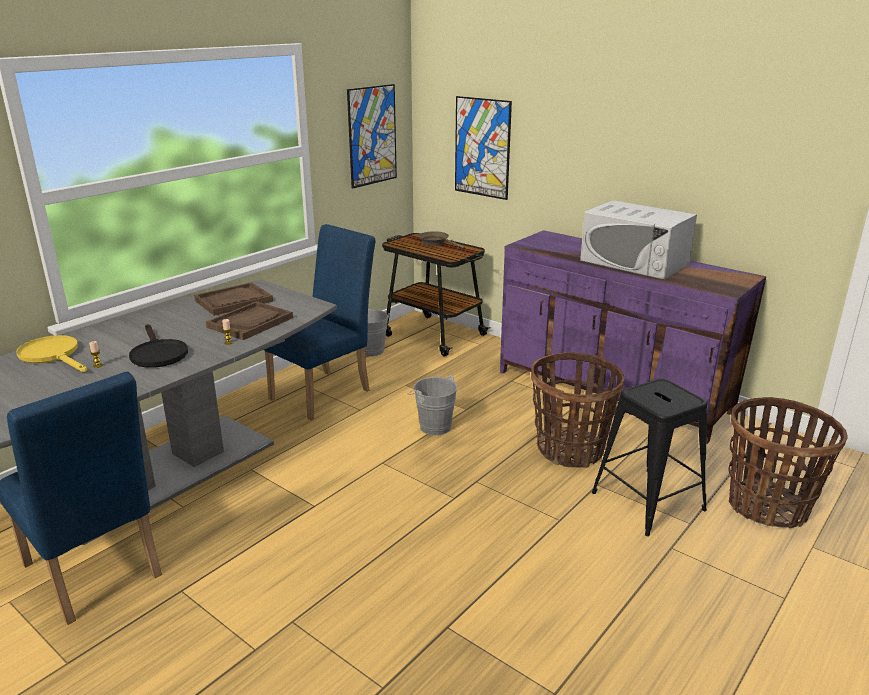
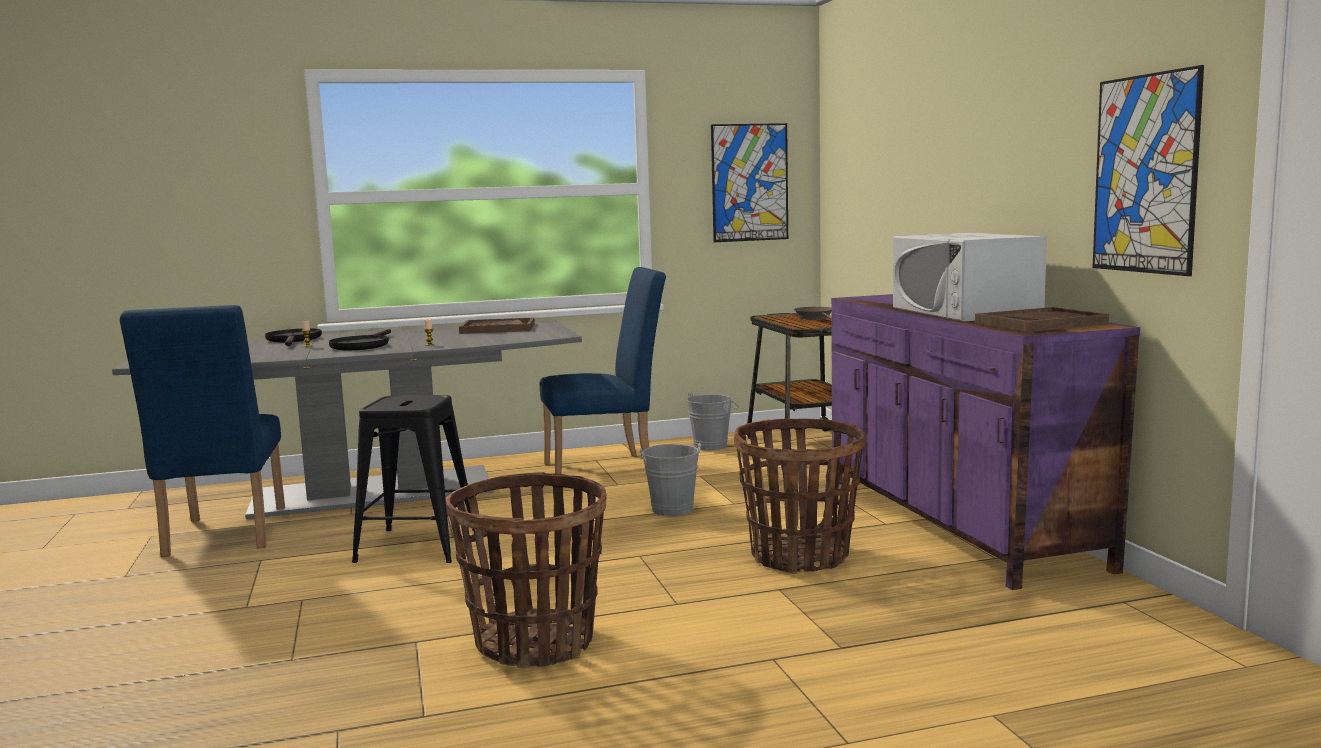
camera: 35 degrees right, 15 degrees down
(53, 355) = (294, 340): yellow frying pan -> black frying pan
(250, 322) = (477, 338): brown tray -> brown tray (1040, 323)
(482, 147) = (870, 191): picture -> picture (1145, 174)
(648, 501) = (819, 616): black stool -> black stool (417, 545)
(768, 506) = (995, 663): basket -> basket (535, 643)

